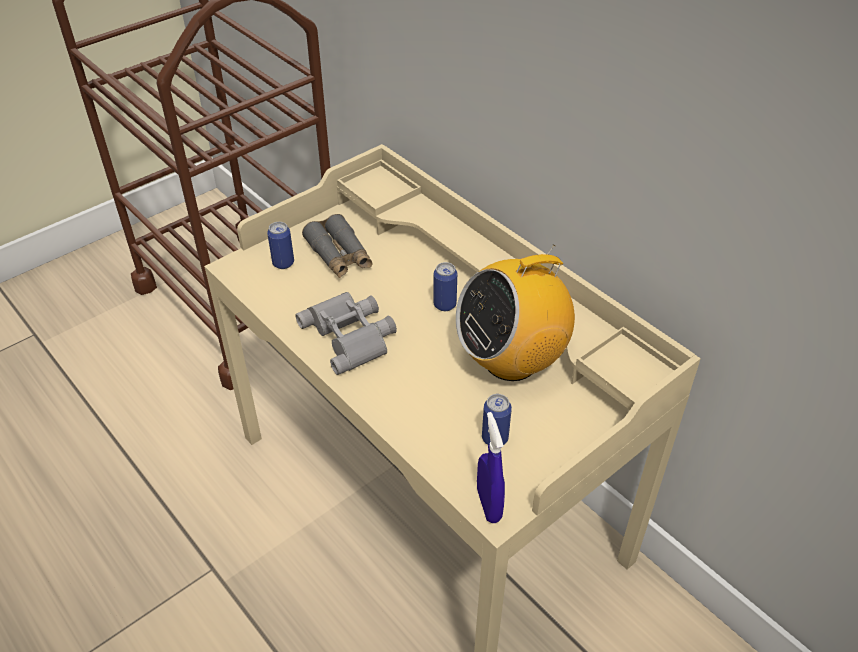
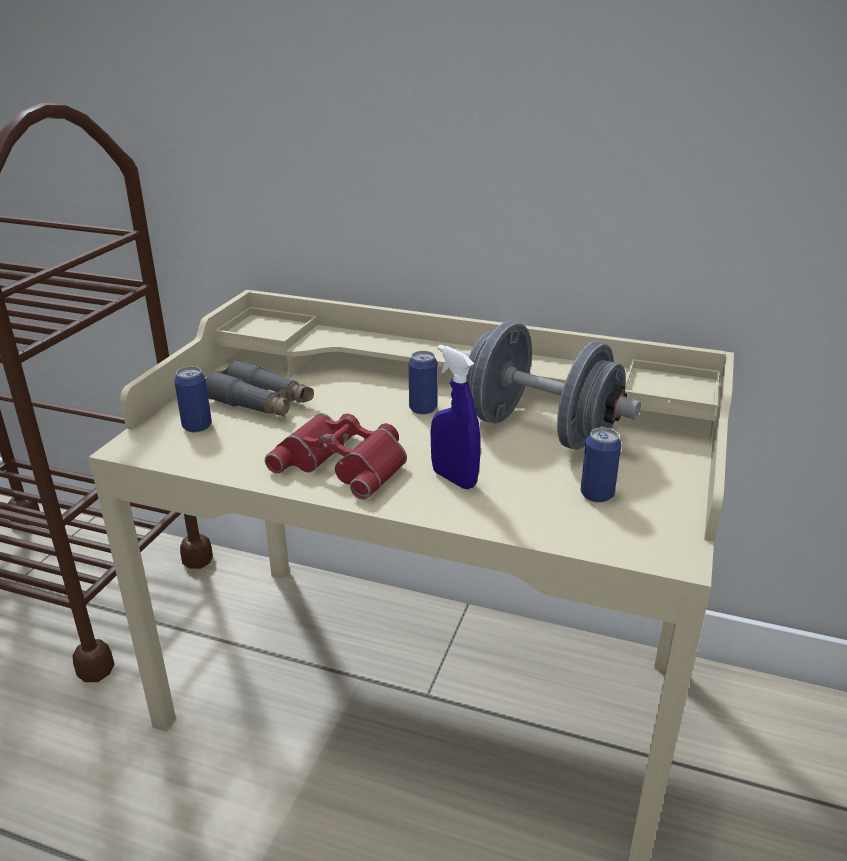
camera: 30 degrees left, 15 degrees down
(351, 335) = (345, 462): grey binoculars -> red binoculars
(488, 505) = (658, 552): blue spray bottle -> blue spray bottle (454, 479)
(511, 360) = (540, 430): radio -> grey dumbbell

